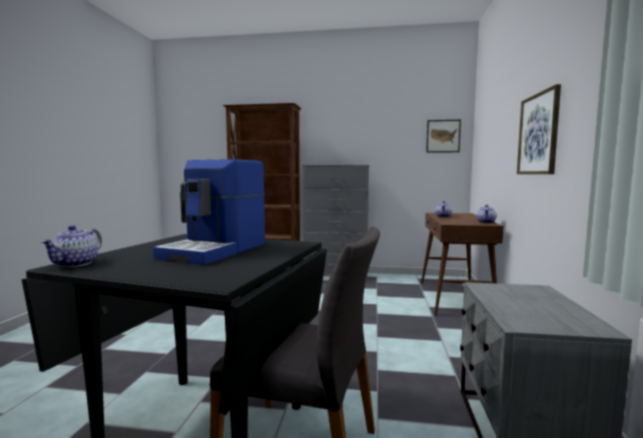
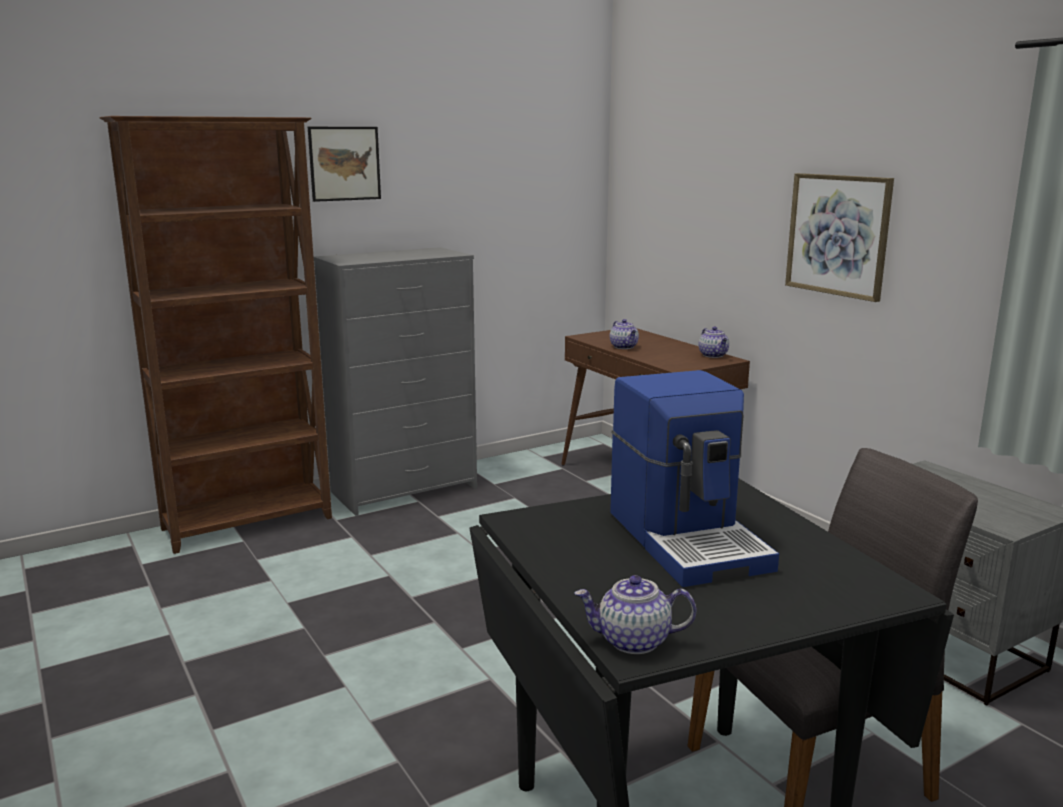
camera: 40 degrees left, 10 degrees up
(75, 264) = (633, 641): teapot -> teapot turned 120 degrees clockwise
(443, 136) = (564, 181): picture -> picture (344, 163)

